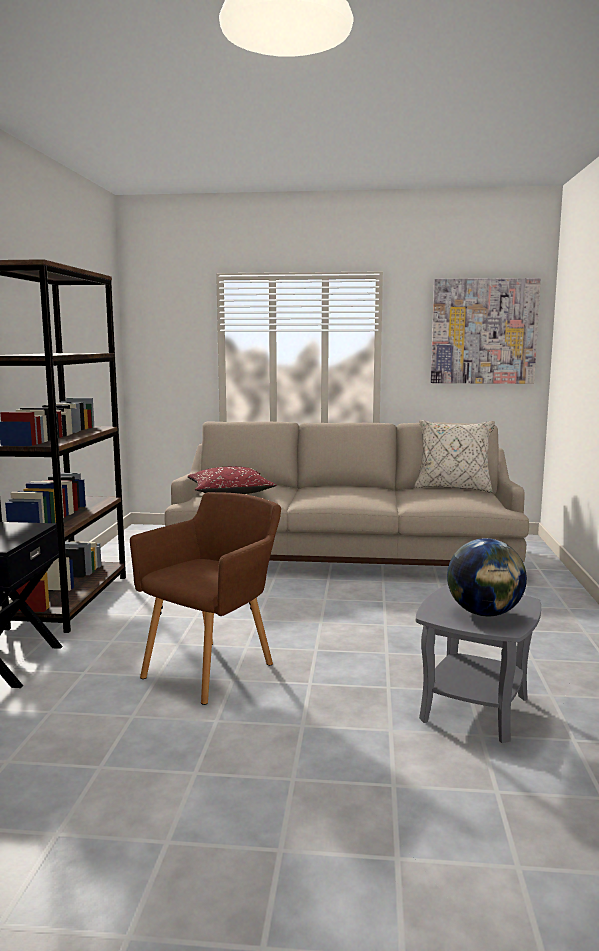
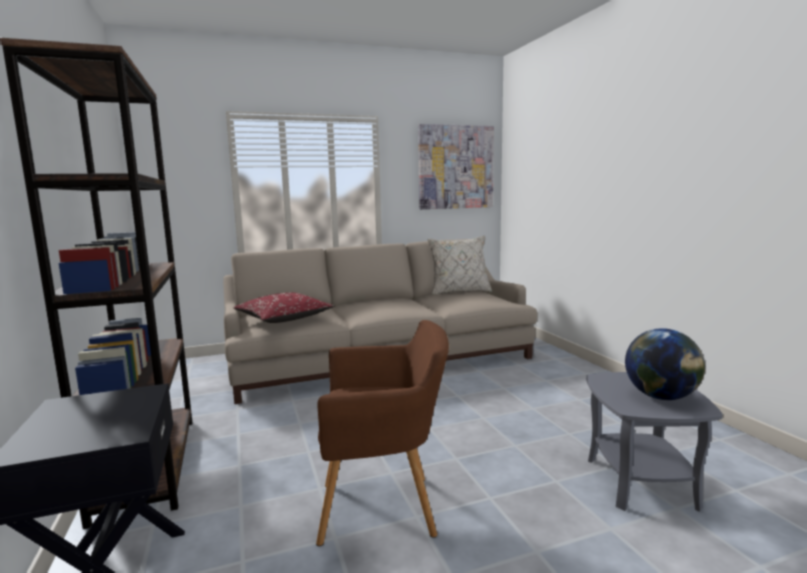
camera: 25 degrees left, 0 degrees up
(213, 668) = (384, 508): brown armchair -> brown armchair turned 75 degrees clockwise

